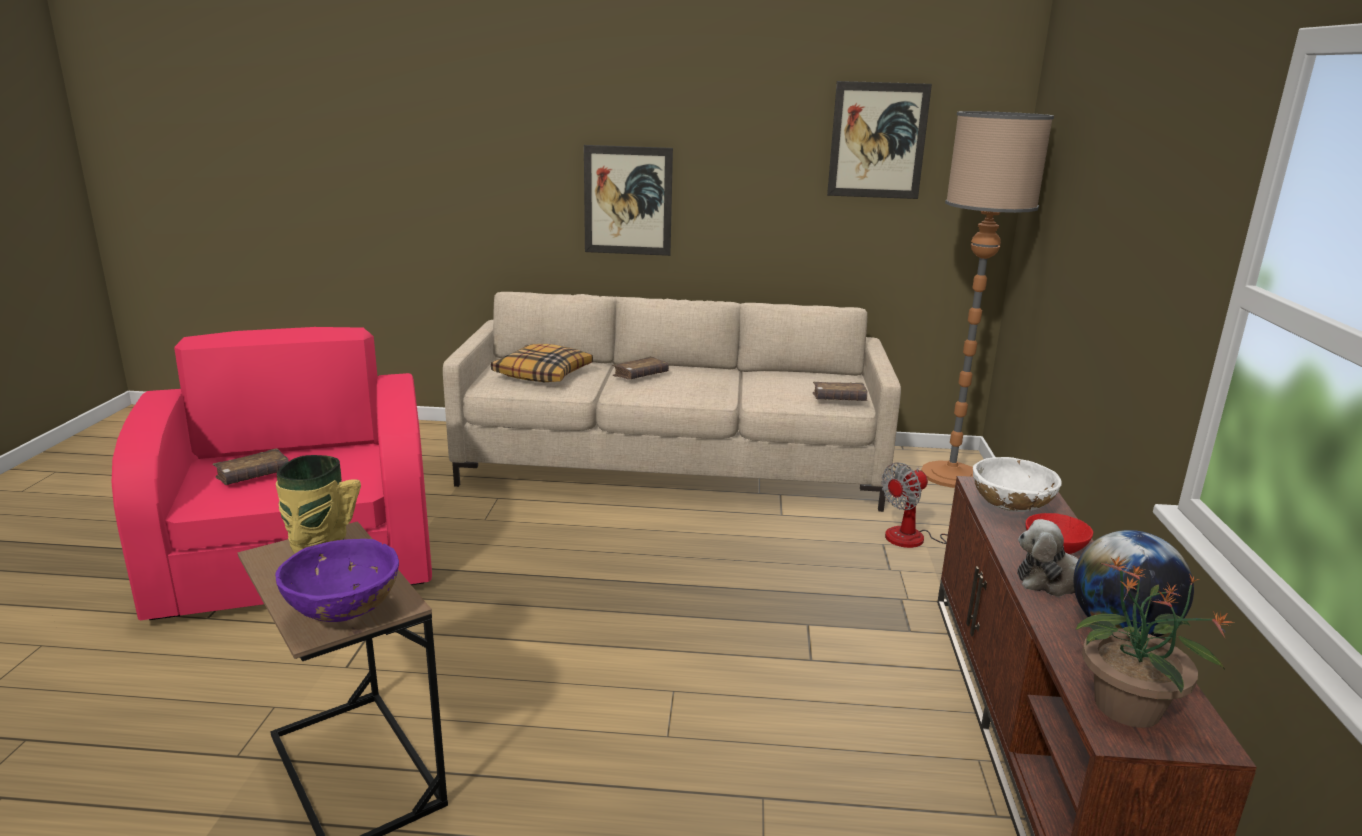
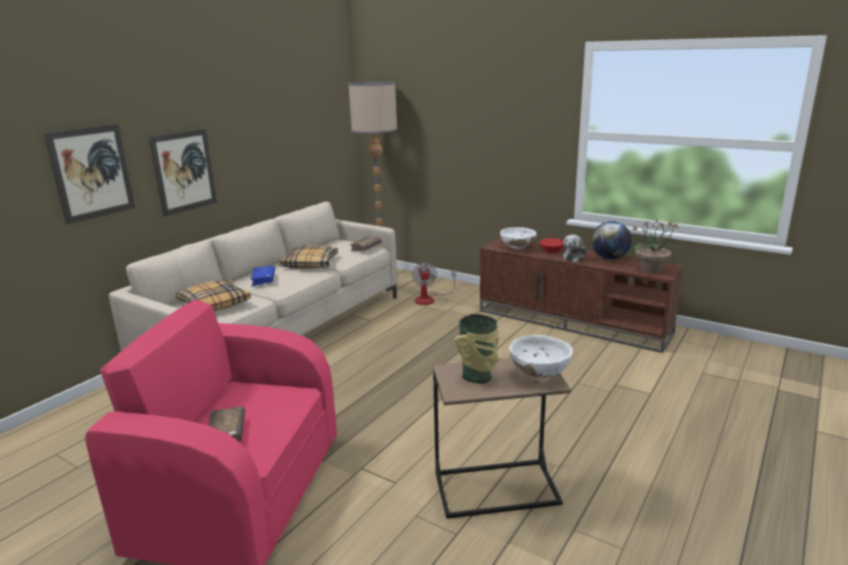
camera: 60 degrees left, 0 degrees up
(344, 613) = (539, 374): purple bowl -> white bowl
(640, 375) = (263, 280): brown book -> blue book
(730, 385) = (310, 264): none -> pillow
(878, 141) = (302, 105): picture -> picture (92, 172)

